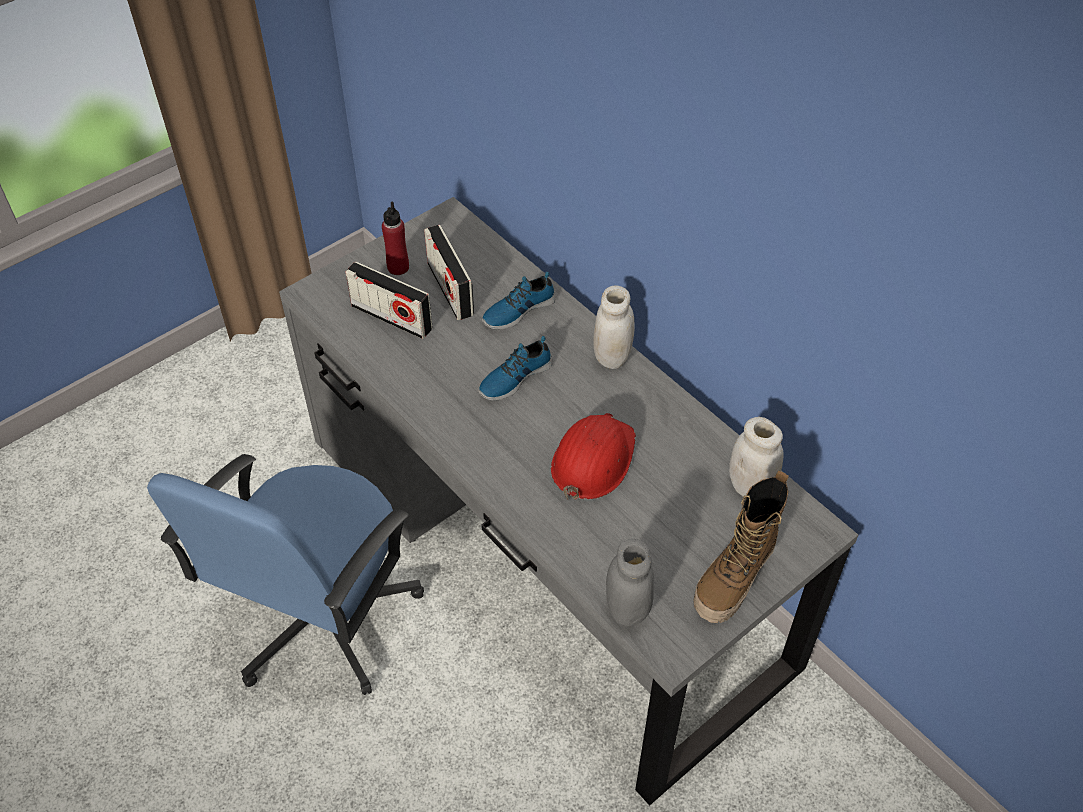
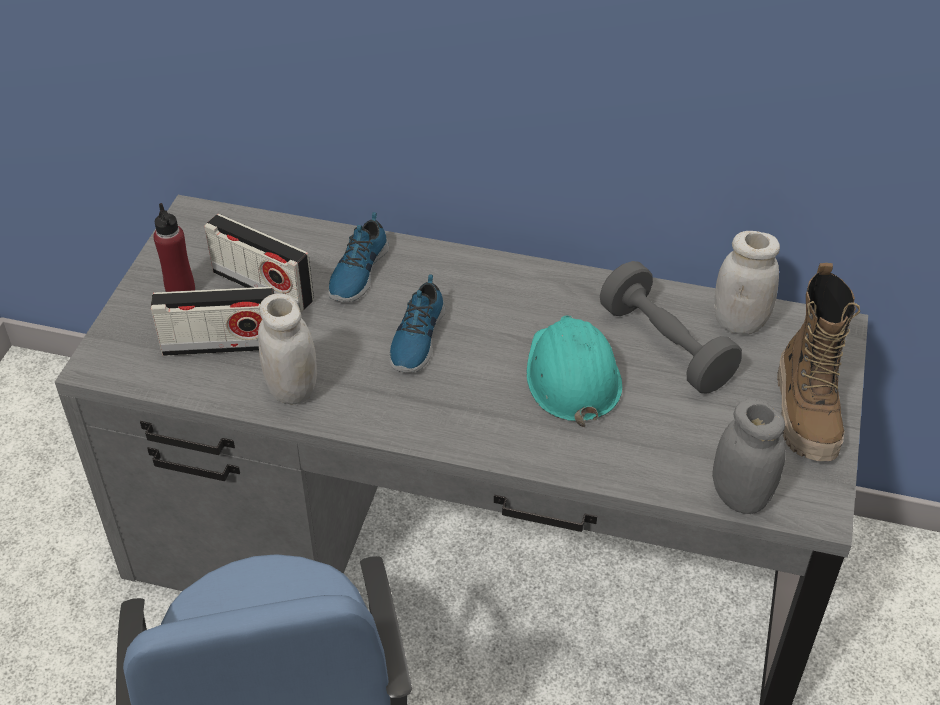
camera: 35 degrees left, 5 degrees down
(592, 460) = (571, 376): red hard hat -> turquoise hard hat
(612, 356) = (497, 271): white jar -> white jar (292, 389)
(679, 474) = (665, 346): none -> grey dumbbell

